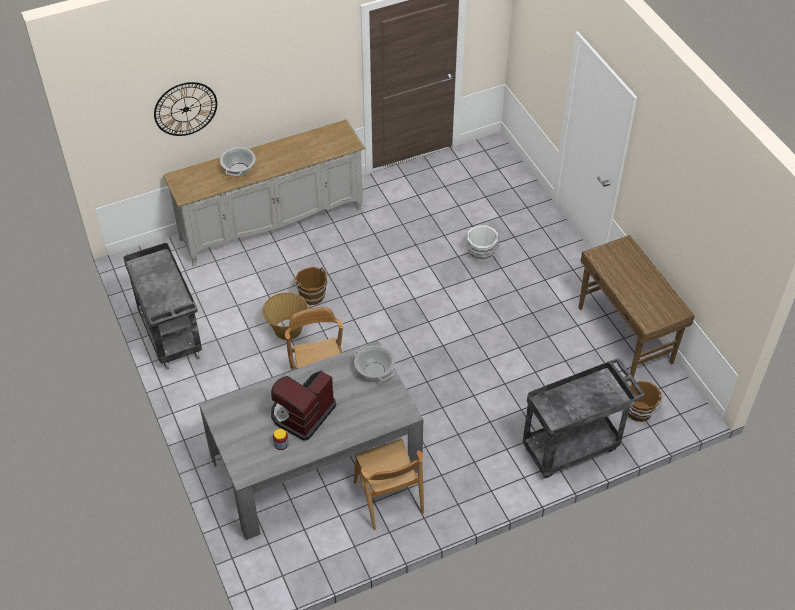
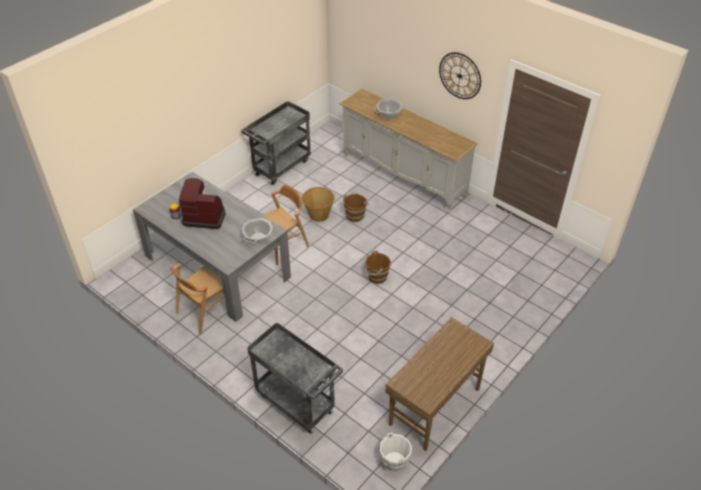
camera: 65 degrees right, 5 degrees down
(185, 109) = (385, 53): wall clock -> wall clock (460, 76)
(481, 254) = (456, 289): white bucket -> white bucket (393, 462)
(639, 412) = (358, 440): brown bucket -> brown bucket (376, 277)

